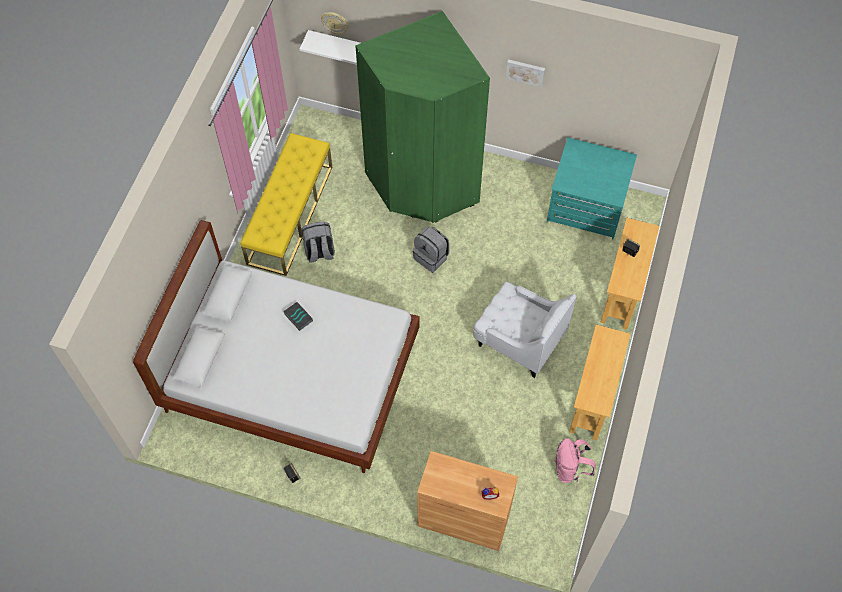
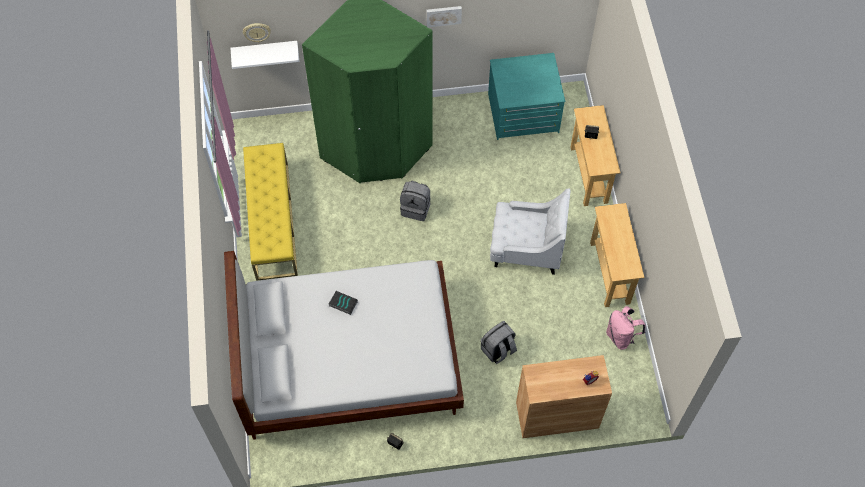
camera: 25 degrees left, 0 degrees up
(319, 252) = (316, 243): grey backpack -> grey backpack (498, 350)

